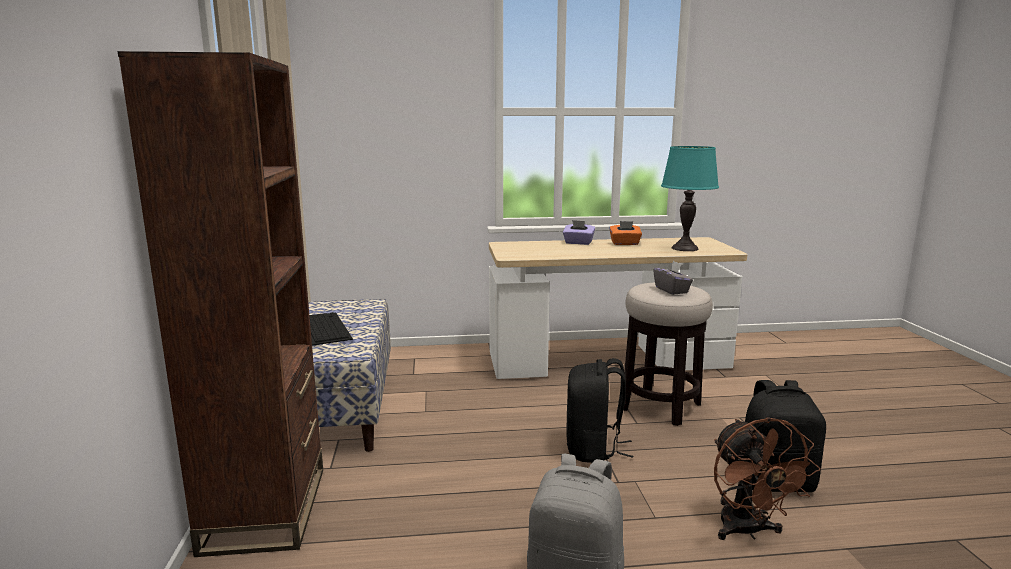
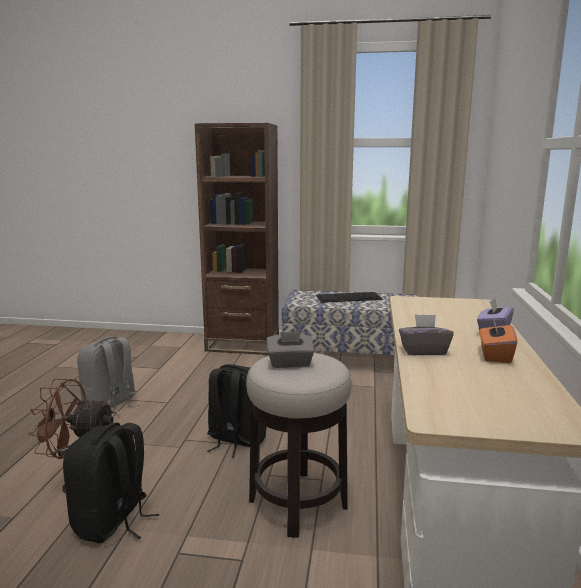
camera: 105 degrees right, 0 degrees up
(637, 252) = (423, 351): none -> grey tissue box
(684, 248) = (459, 387): turquoise table lamp -> none

